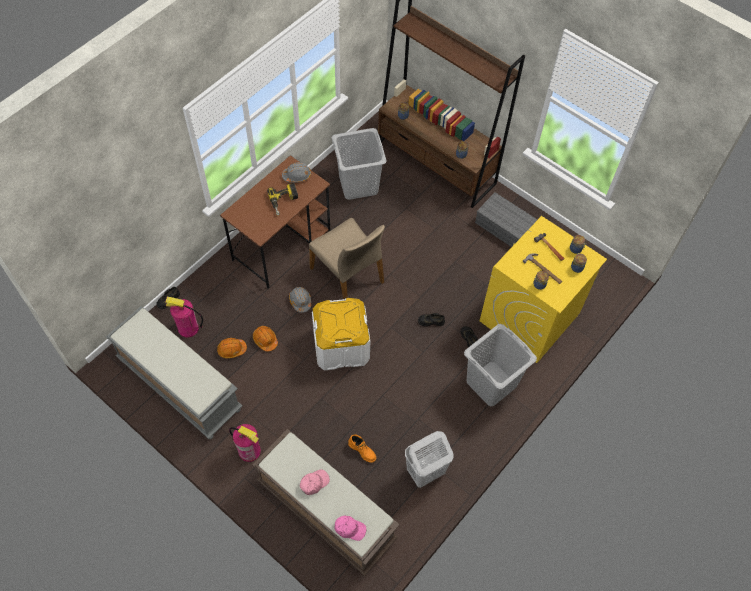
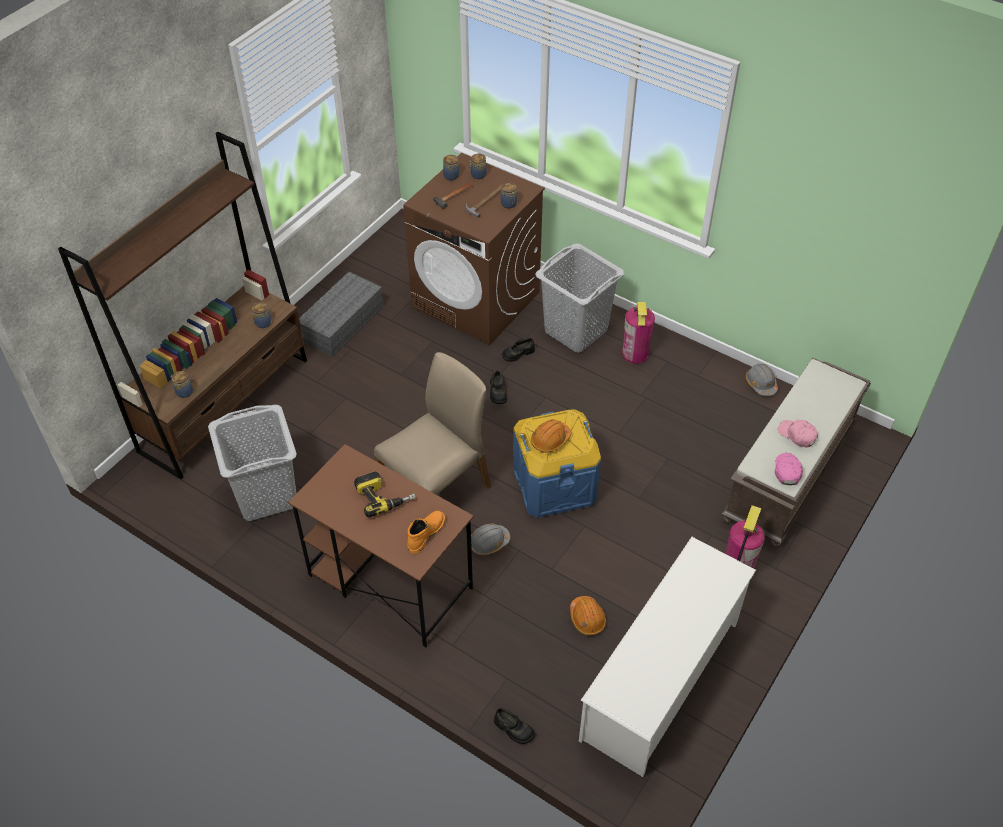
camera: 95 degrees left, 10 degrees down
(178, 384) = (661, 680): grey bench -> white shoe rack
(188, 328) = (561, 686): fire extinguisher -> fire extinguisher (635, 354)
(265, 340) = (562, 577): orange hard hat -> orange hard hat (550, 440)
(297, 175) = (331, 487): grey hard hat -> grey hard hat (761, 384)
(341, 346) = (554, 484): white storage box -> blue storage box
(350, 528) = (839, 395): pink cap -> pink cap (787, 471)
(362, 450) = (699, 446): orange boot -> orange boot (425, 533)
(425, 472) = (708, 384): white laundry basket -> none
(529, 317) = (476, 300): yellow washing machine -> brown washing machine

